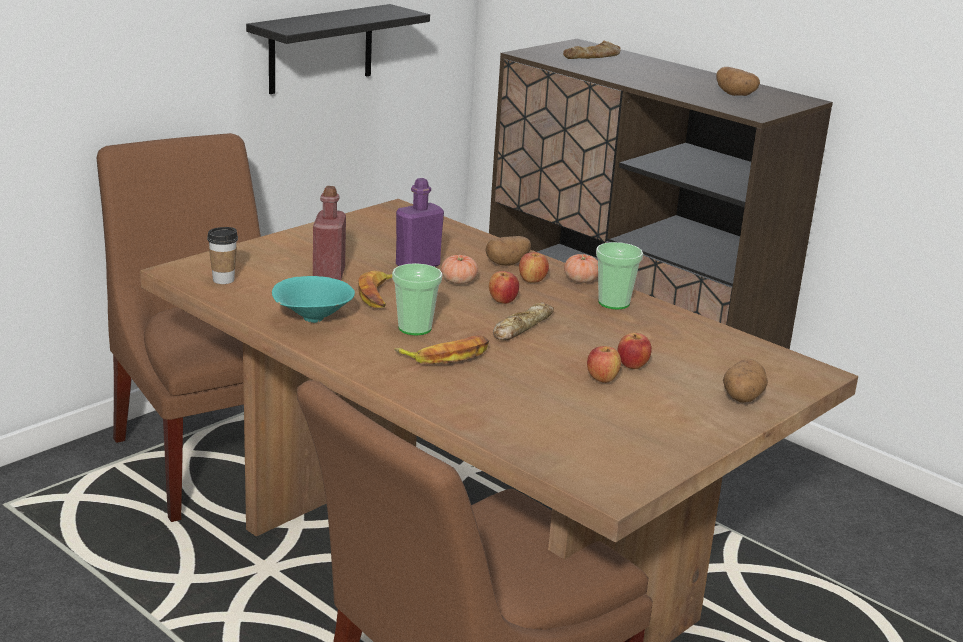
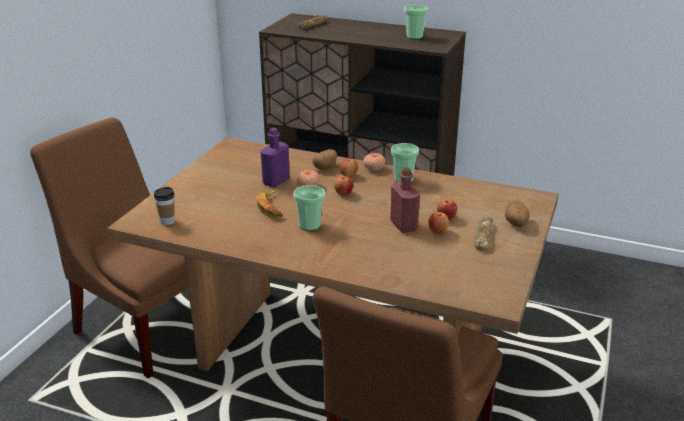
camera: 20 degrees left, 5 degrees up
(311, 319) = (244, 236): turquoise bowl -> none
(321, 49) = (141, 48): black shelf -> none
(329, 275) = (229, 202): red bottle -> red bottle (403, 225)
(446, 356) = (343, 240): banana -> none
(522, 327) = (368, 209): bread -> bread (483, 237)
(736, 95) = (414, 37): potato -> cup

